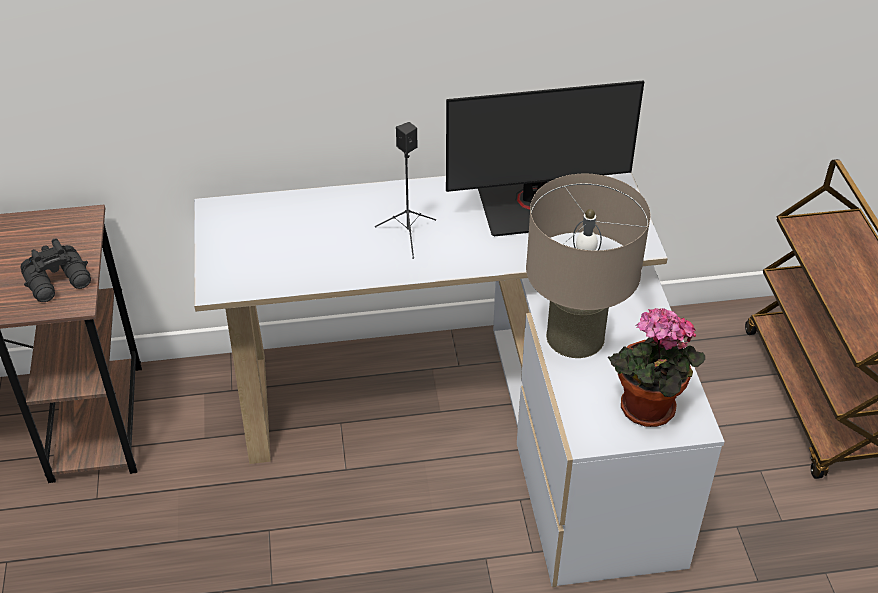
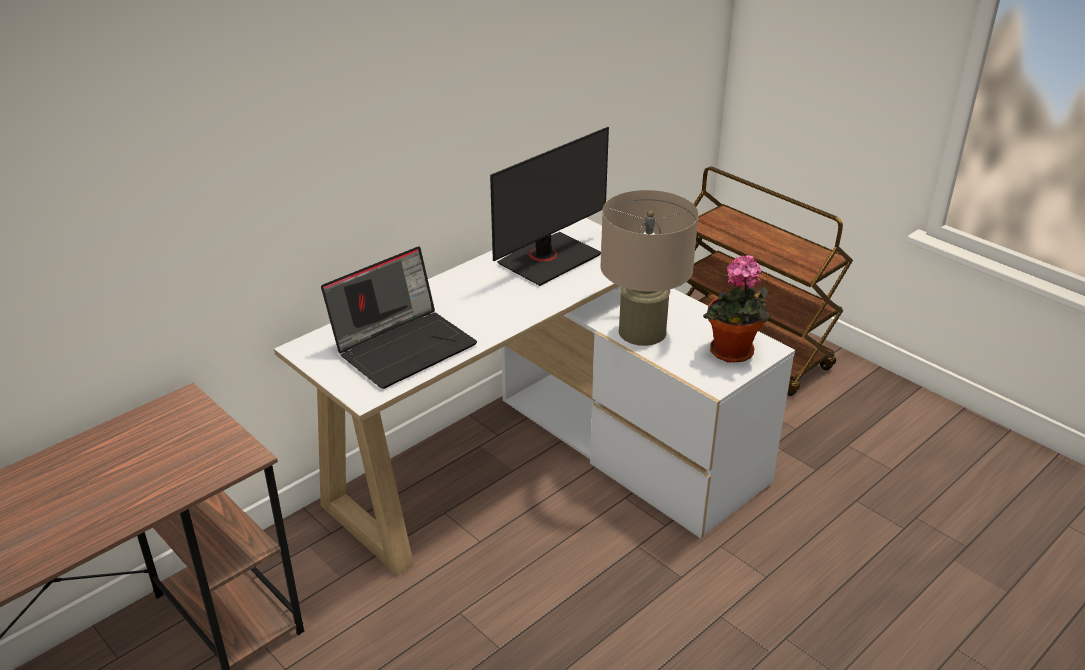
camera: 35 degrees left, 10 degrees down
(59, 281) = (215, 448): black binoculars -> none
(301, 248) = (404, 346): none -> laptop
(408, 235) = (477, 307): black speaker -> none

